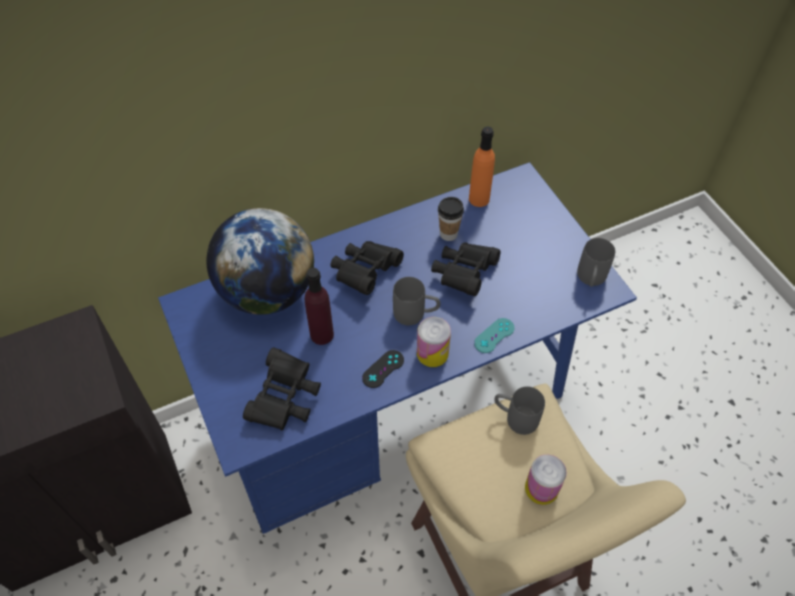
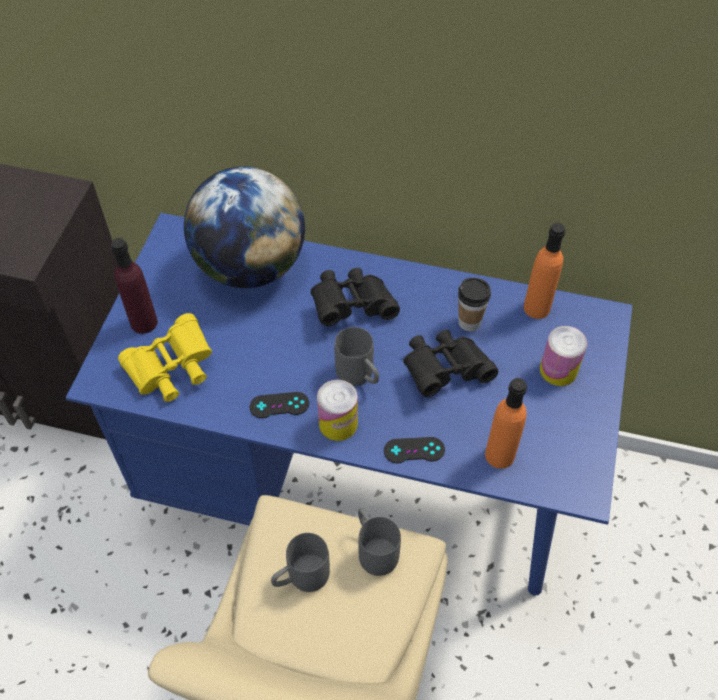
camera: 40 degrees right, 0 degrees up
(285, 399) = (172, 370): black binoculars -> yellow binoculars
(322, 334) = (258, 336): purple bottle -> purple bottle (144, 322)
(494, 335) = (414, 450): turquoise game controller -> black game controller
(541, 488) = (331, 635): can -> can (558, 370)
(544, 302) = (499, 455): none -> orange bottle
(590, 280) = (574, 467): grey mug -> grey mug (300, 578)

